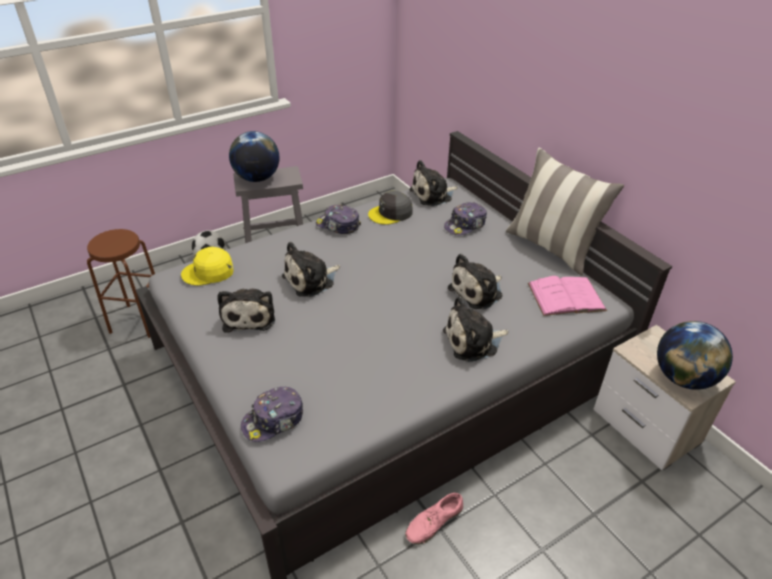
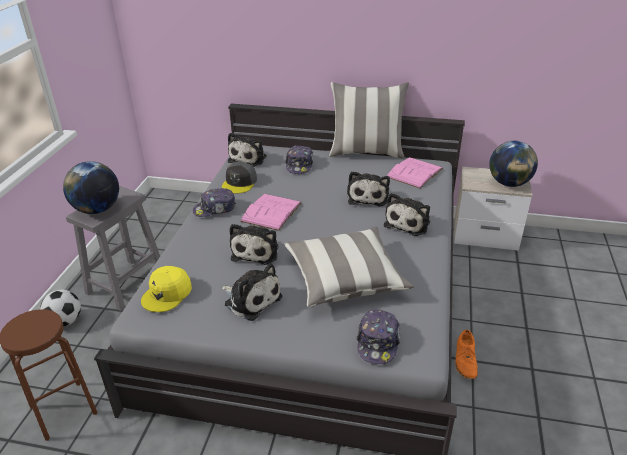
camera: 45 degrees left, 5 degrees down
(336, 350) = (345, 279): none -> pillow
(373, 254) = (271, 212): none -> pink book
(434, 522) = (465, 360): pink shoe -> orange shoe

